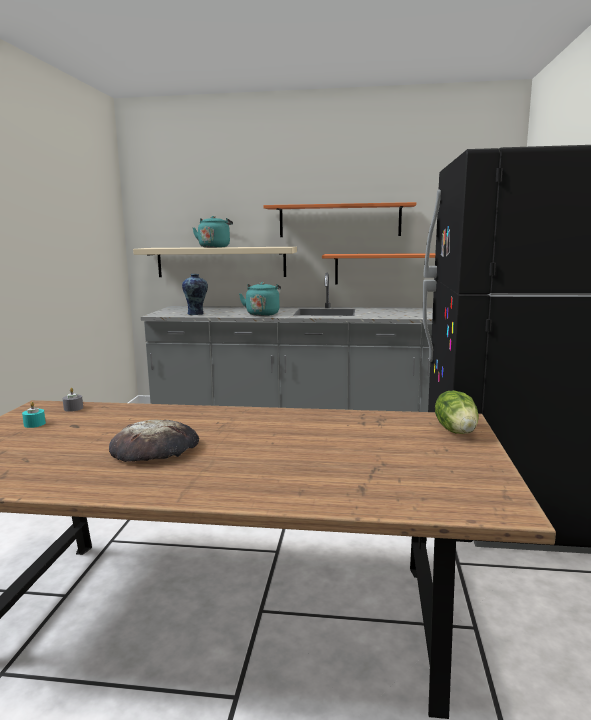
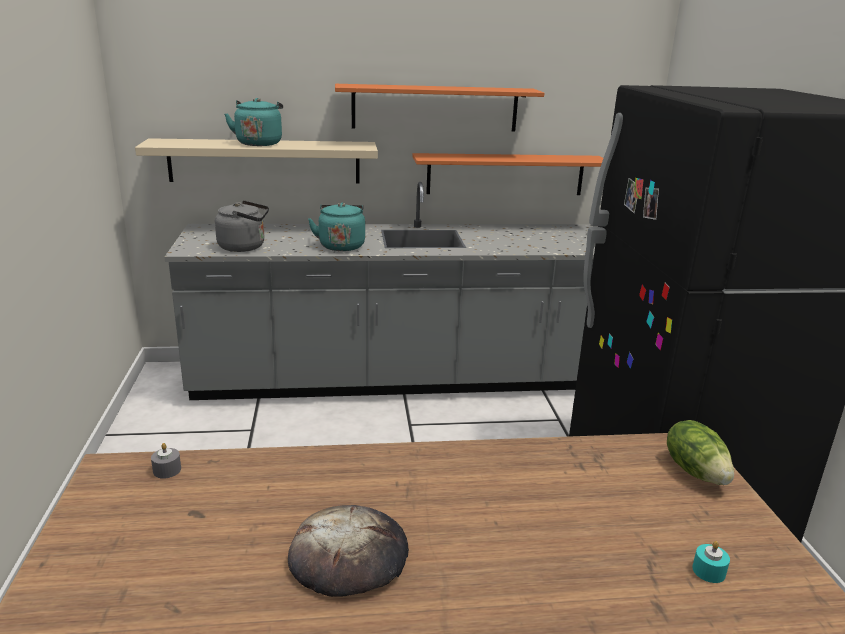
camera: 15 degrees left, 10 degrees up
(34, 424) = (130, 516): turquoise candle -> turquoise candle (708, 571)
(196, 314) = (245, 247): vase -> grey kettle

